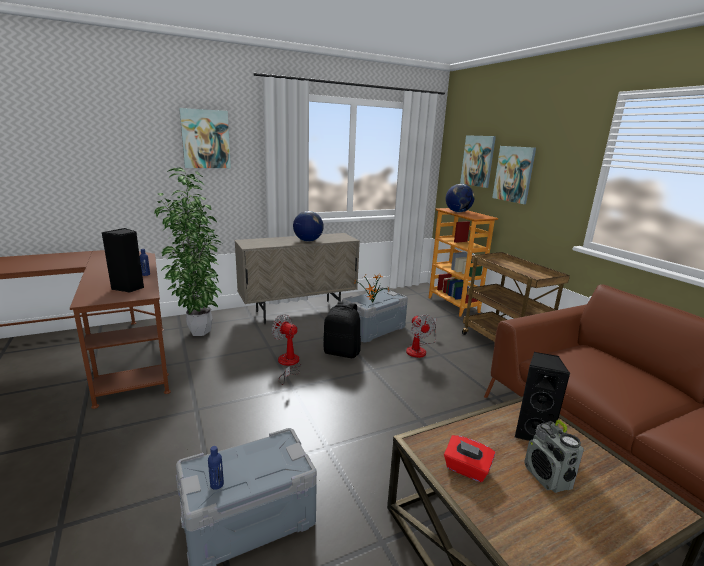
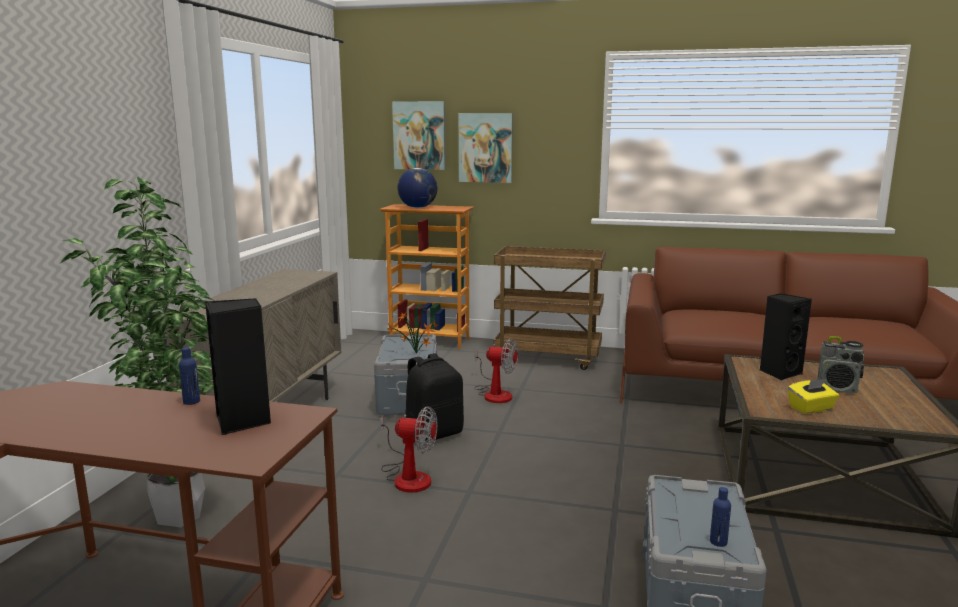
camera: 50 degrees left, 5 degrees down
(205, 139) = (75, 119): picture -> none
(288, 364) = (407, 476): fan -> fan turned 150 degrees counterclockwise
(308, 241) = (278, 288): globe -> none
(466, 469) = (811, 409): red tissue box -> yellow tissue box

